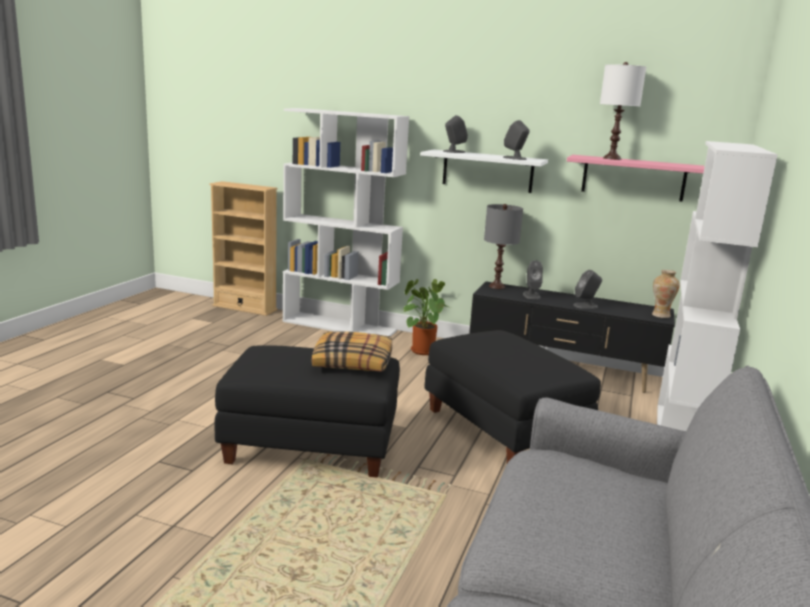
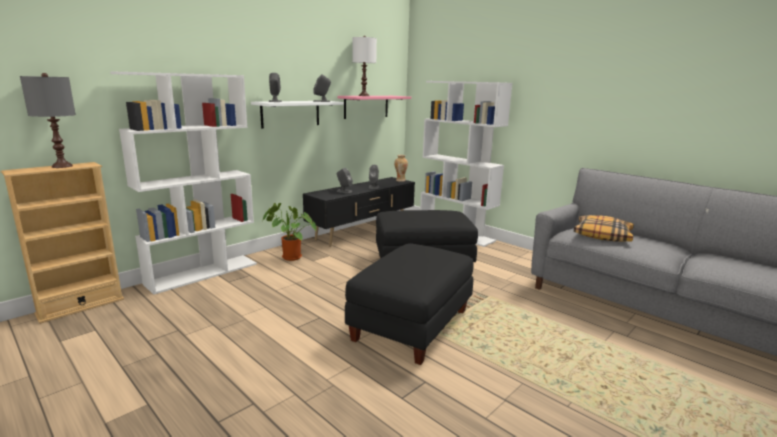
camera: 65 degrees left, 0 degrees up
(353, 362) = (422, 251): pillow -> pillow (602, 235)
(496, 286) = (318, 193): grey table lamp -> grey table lamp (62, 166)

